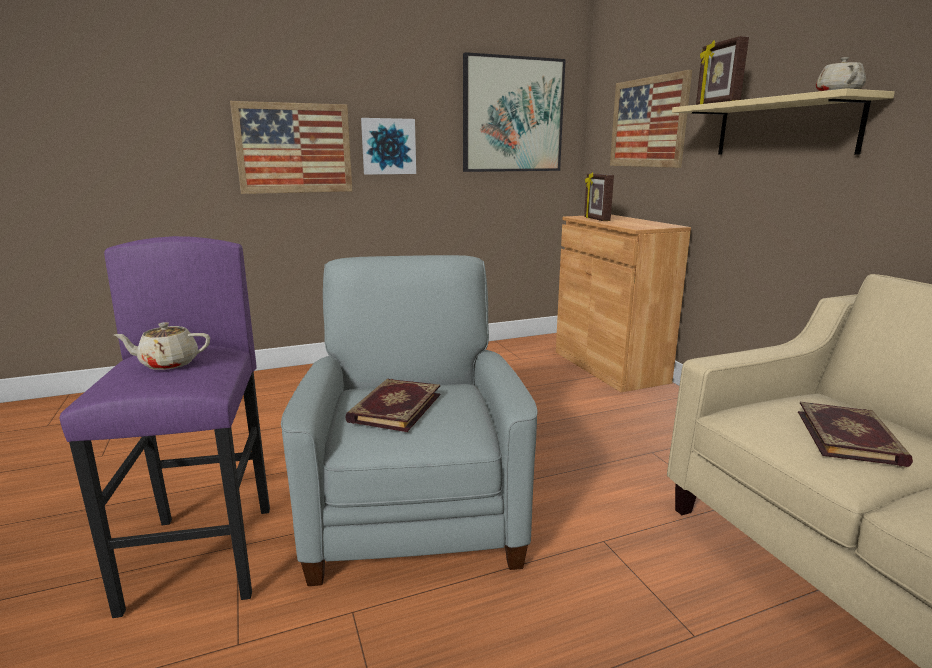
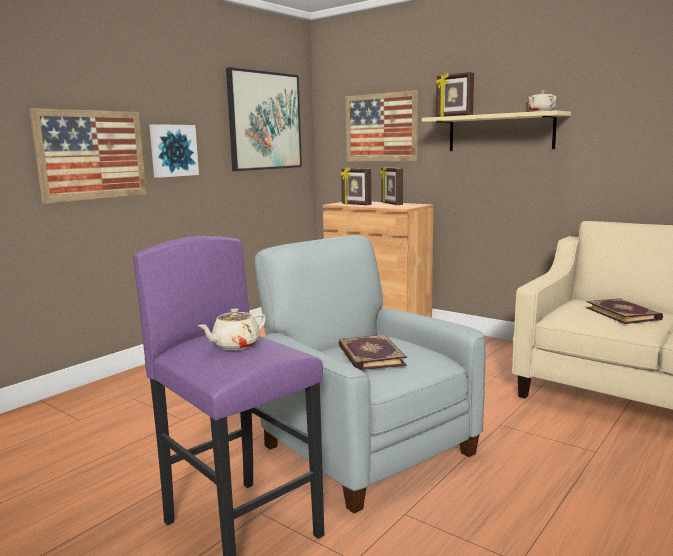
camera: 30 degrees left, 5 degrees down
(638, 222) = (391, 204): none -> picture frame

